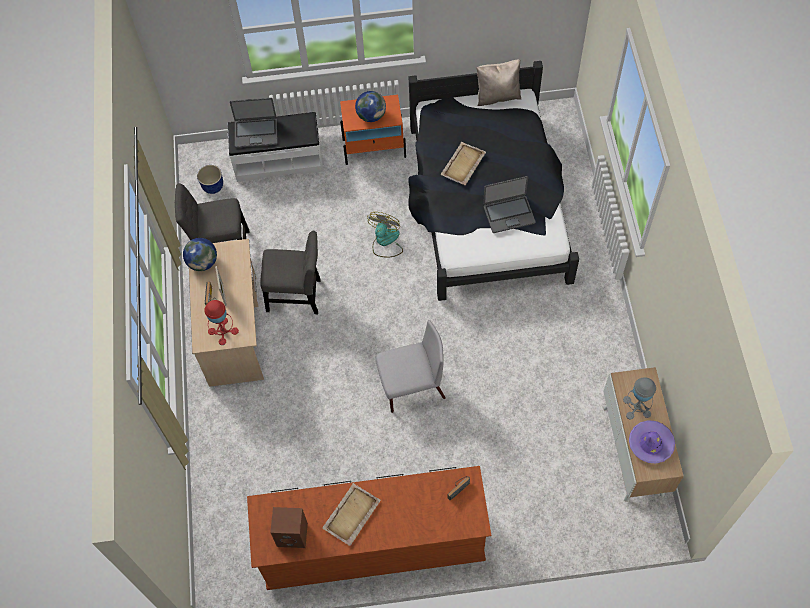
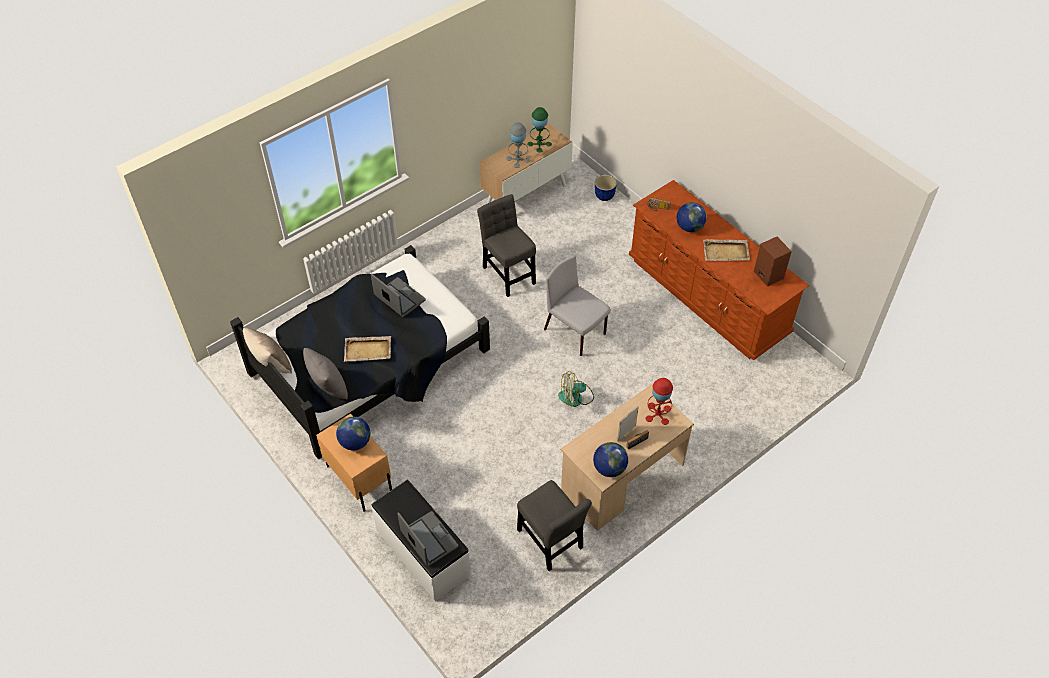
camera: 125 degrees left, 10 degrees down
(213, 187) = (490, 593): planter -> planter (604, 196)
(297, 296) = (555, 451): grey chair -> grey chair (508, 273)
(374, 148) = (359, 478): orange nightstand -> beige nightstand
(385, 242) = (457, 416): fan -> fan (576, 397)
(409, 501) = (689, 227): none -> globe
(443, 123) = (328, 387): none -> grey pillow
(650, 443) = (539, 144): purple hat -> green table lamp

